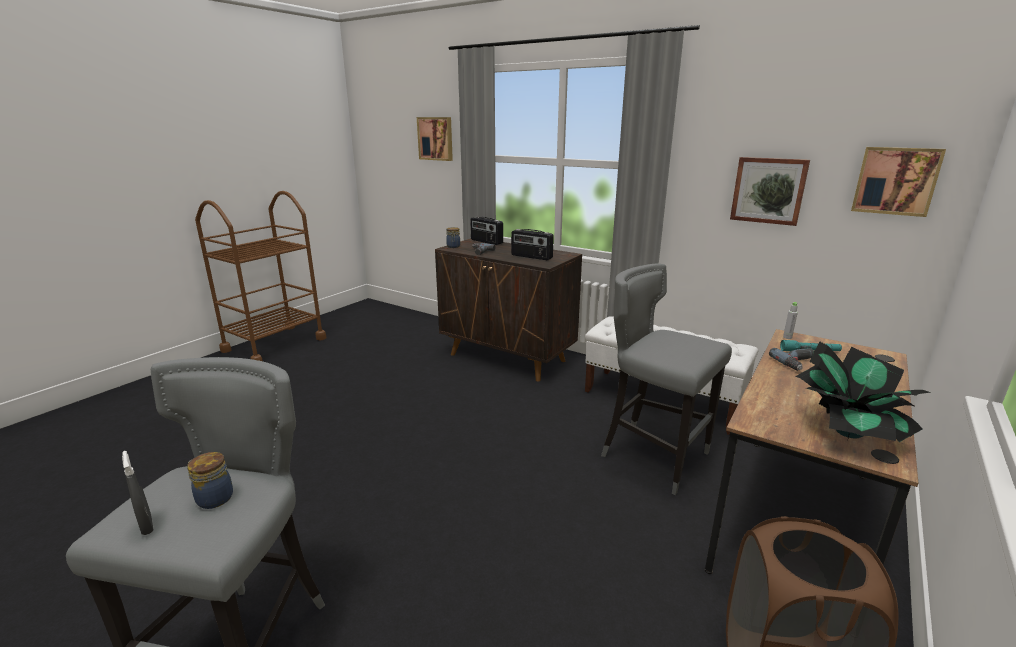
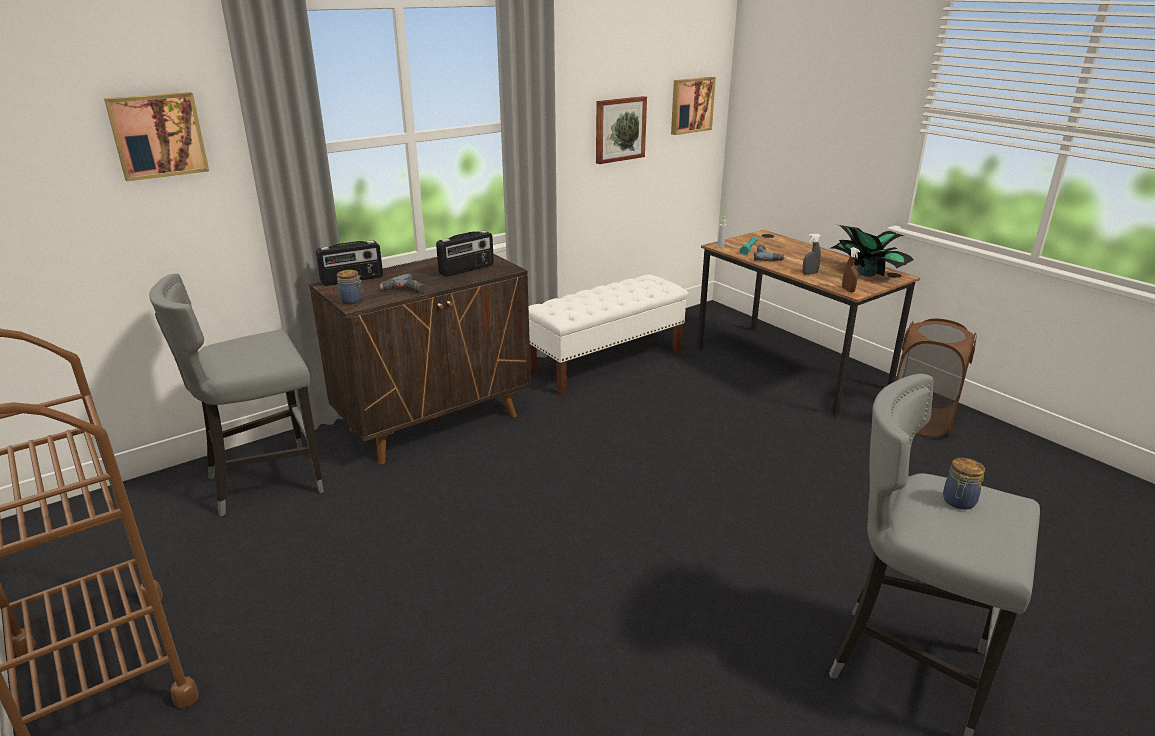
camera: 70 degrees left, 5 degrees up
(147, 526) = (1000, 535): grey spray bottle -> grey spray bottle (809, 273)
(653, 456) = (695, 394): grey stool -> grey stool (264, 482)
(754, 419) = (848, 290): none -> brown spray bottle

